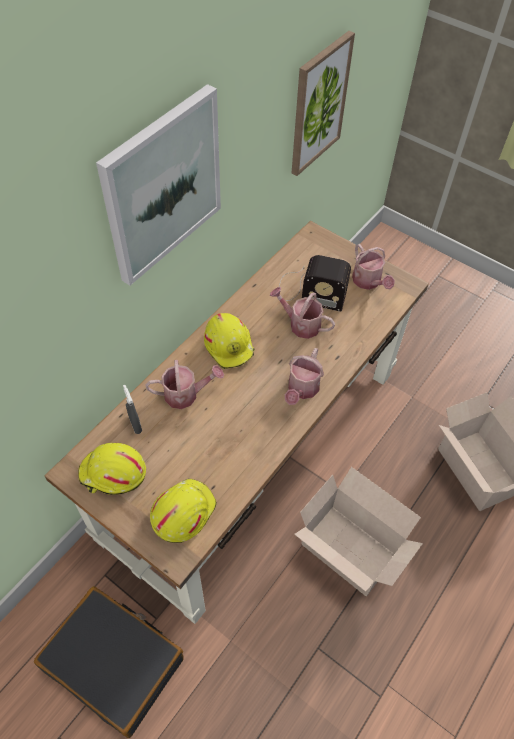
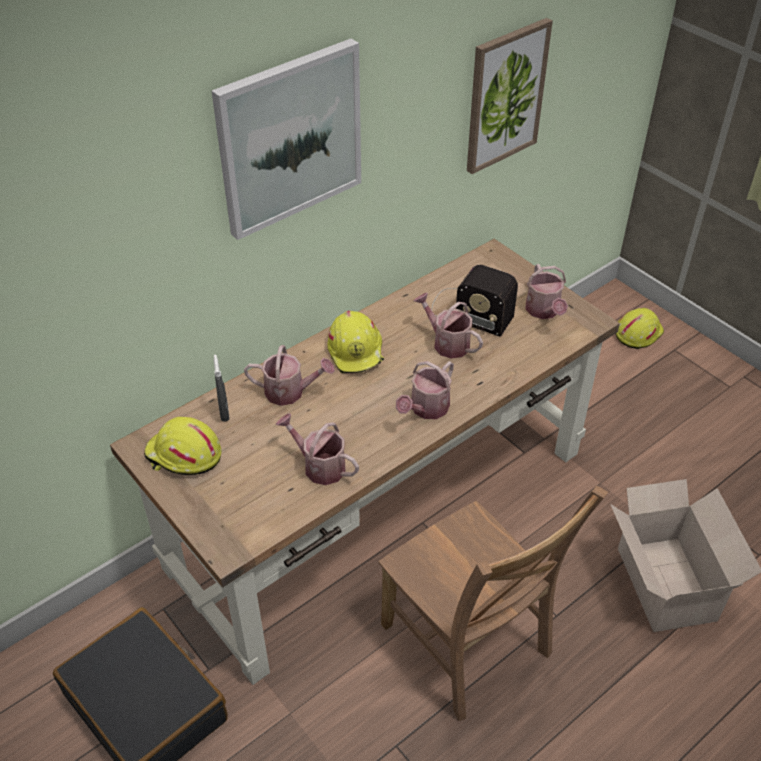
camera: 15 degrees right, 10 degrees down
(182, 512) = (248, 507): yellow hard hat -> yellow hard hat (637, 333)
(230, 460) = (319, 465): none -> watering can
(350, 552) = (469, 645): cardboard box -> brown chair

